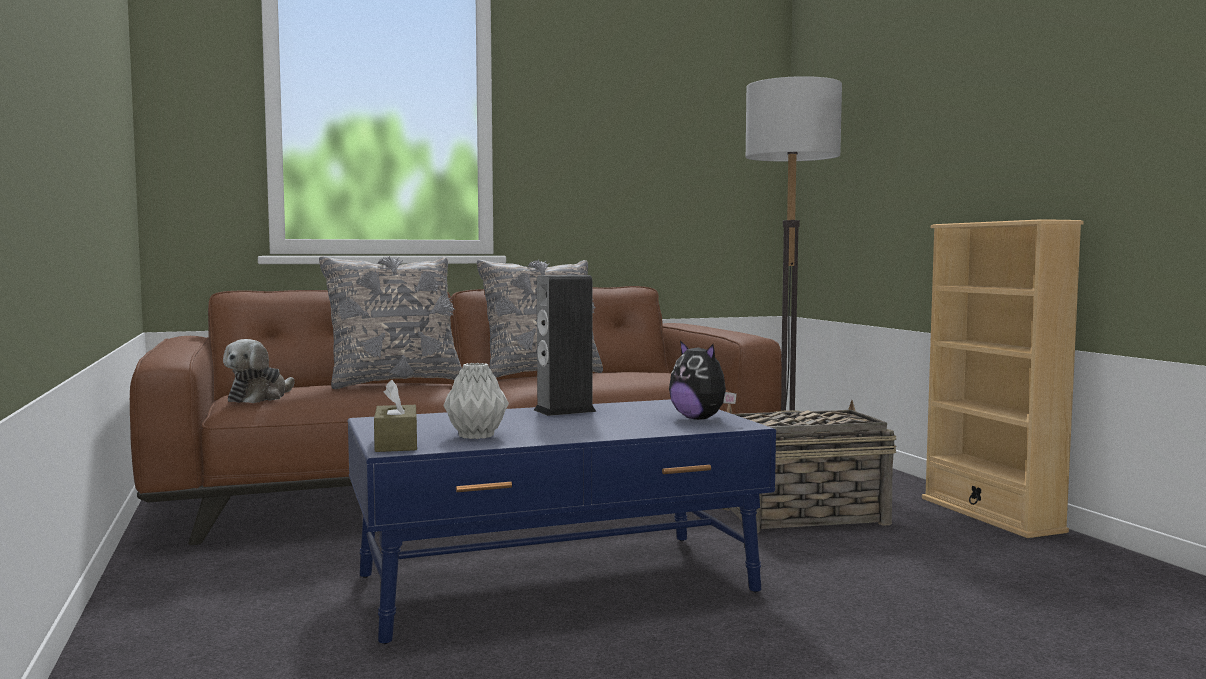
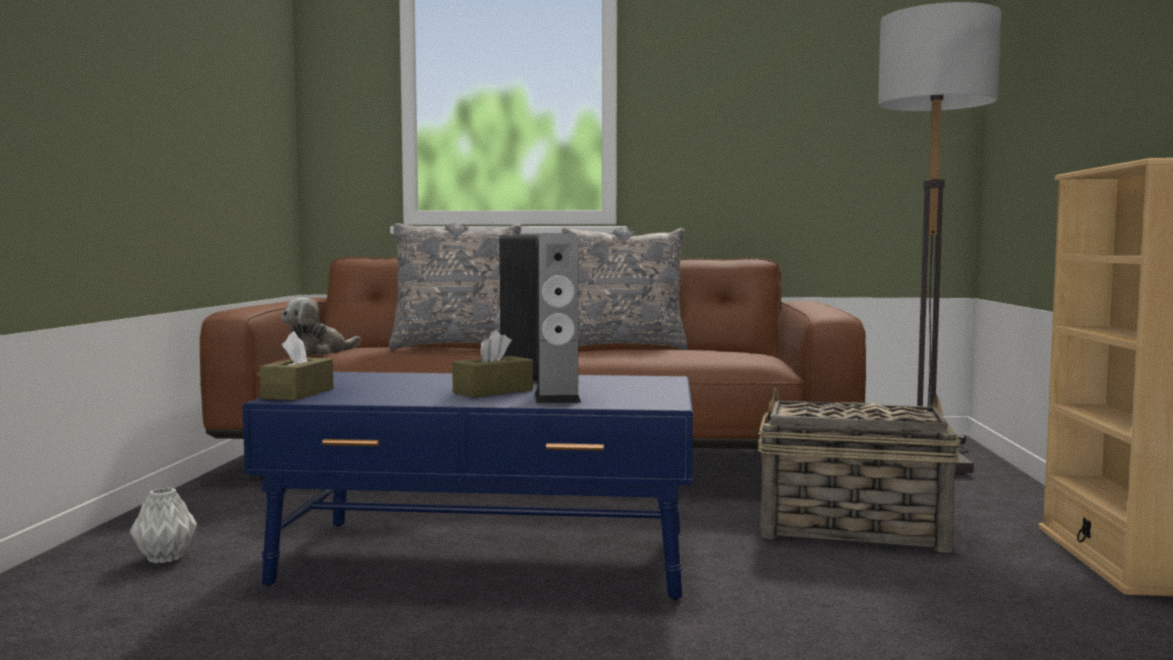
camera: 25 degrees right, 0 degrees up
(476, 436) = (380, 393): grey vase -> grey vase (166, 558)
(573, 425) = (493, 391): none -> brown tissue box
(643, 426) = (557, 397): none -> speaker
(700, 419) = (635, 395): plush toy -> none

